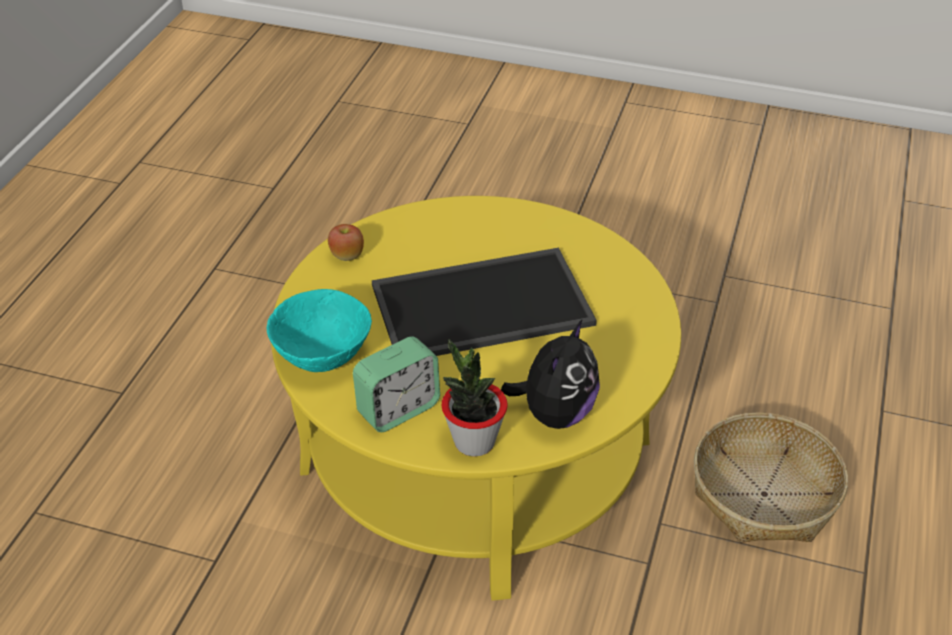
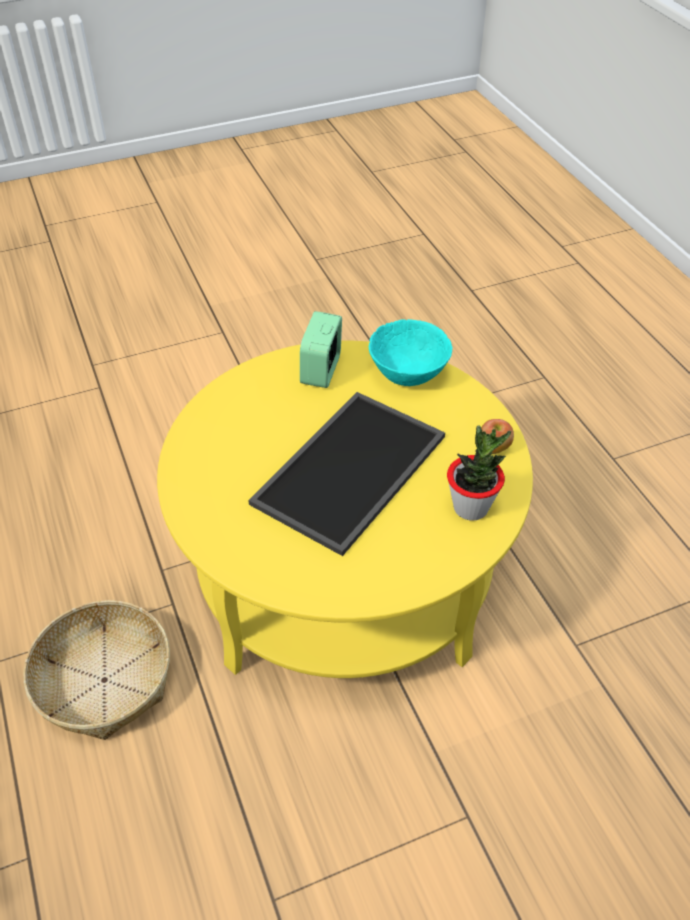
camera: 140 degrees right, 5 degrees up
(474, 442) = (254, 378): potted plant -> potted plant (471, 507)
(555, 413) = (219, 423): plush toy -> none

